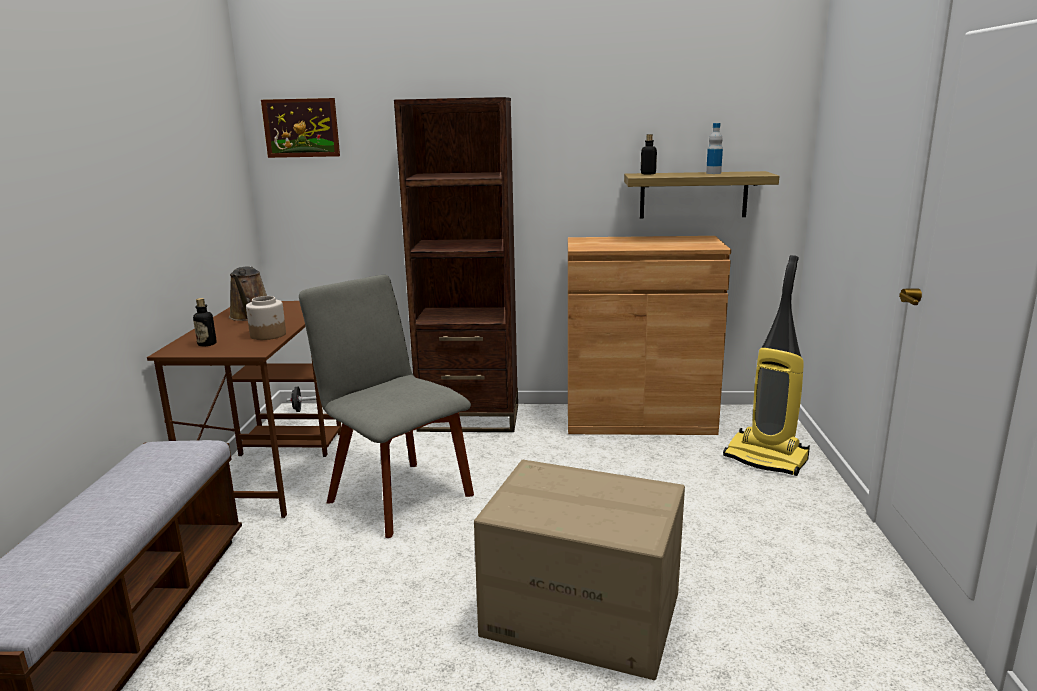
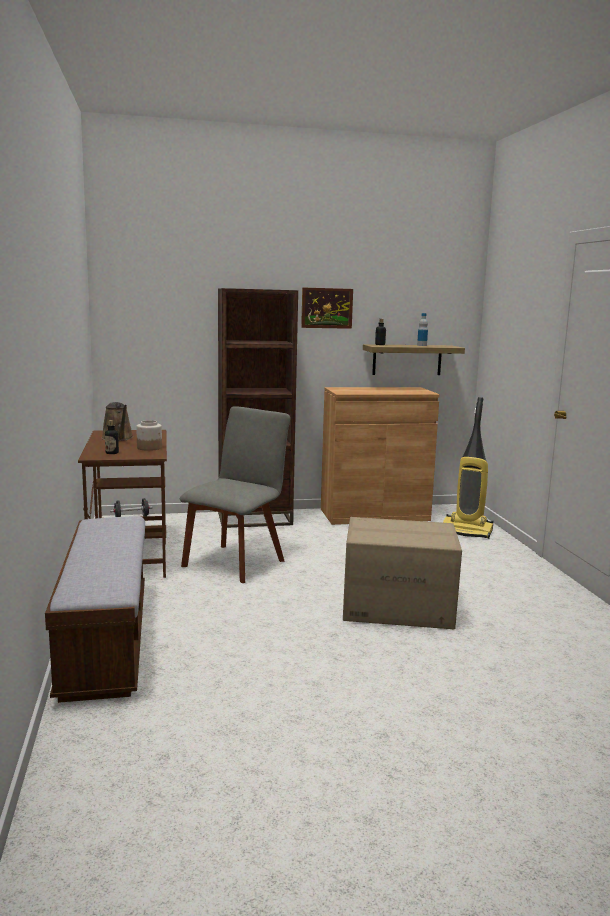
camera: 15 degrees left, 5 degrees down
(301, 128) = (134, 304): picture -> picture (327, 308)
(396, 495) = (236, 562): grey chair -> grey chair turned 90 degrees clockwise

